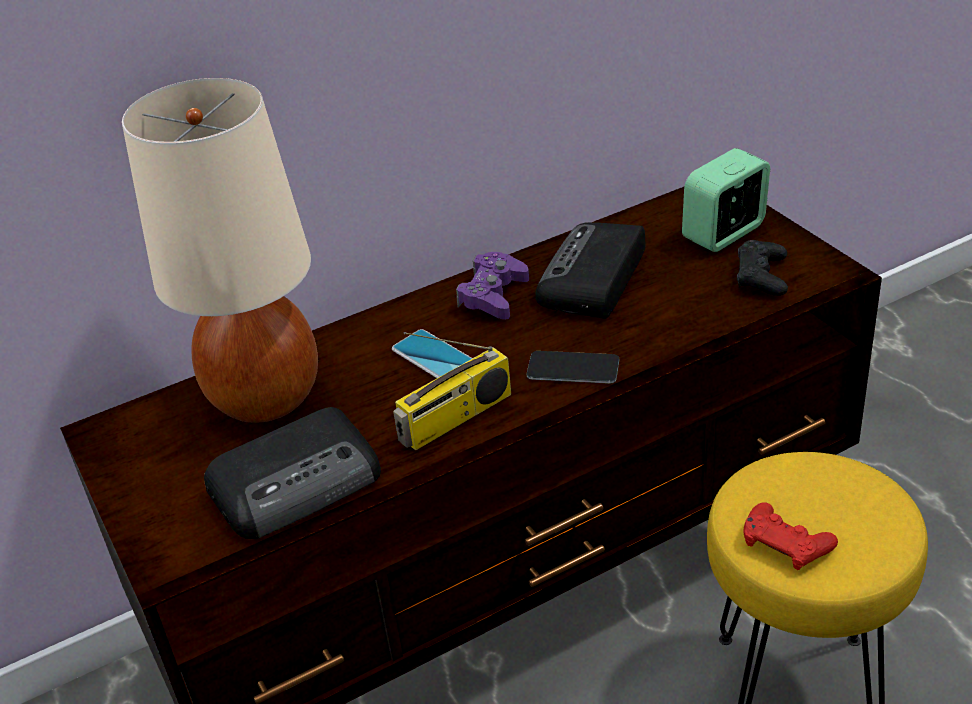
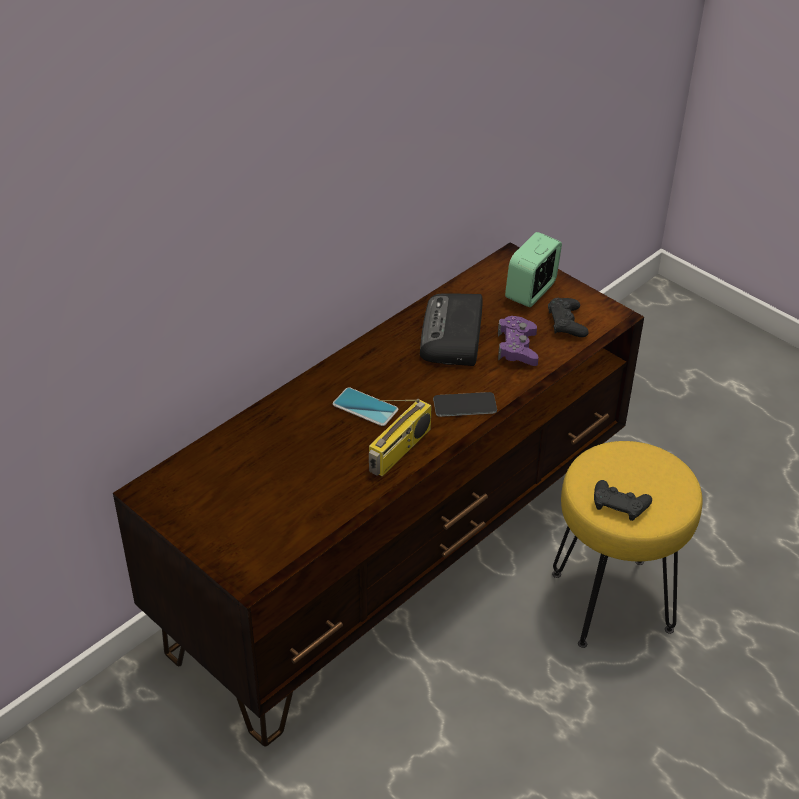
camera: 20 degrees left, 5 degrees up
(267, 397) = (258, 451): beige table lamp -> none
(299, 482) = (312, 509): radio -> none
(493, 295) = (387, 355): purple game controller -> purple game controller (517, 348)
(785, 543) = (619, 505): red game controller -> black game controller

